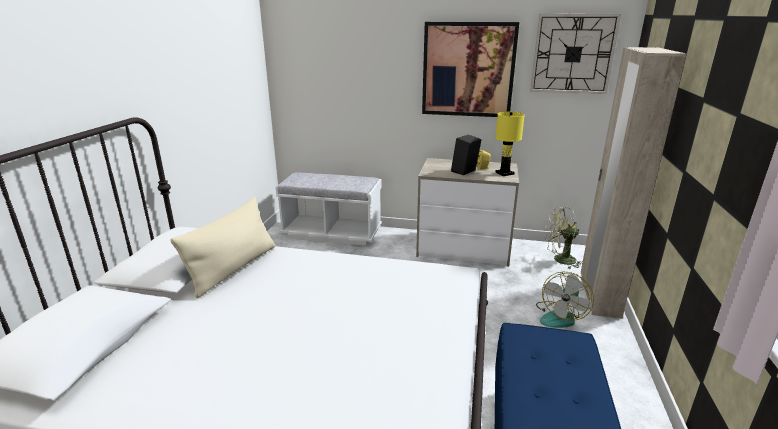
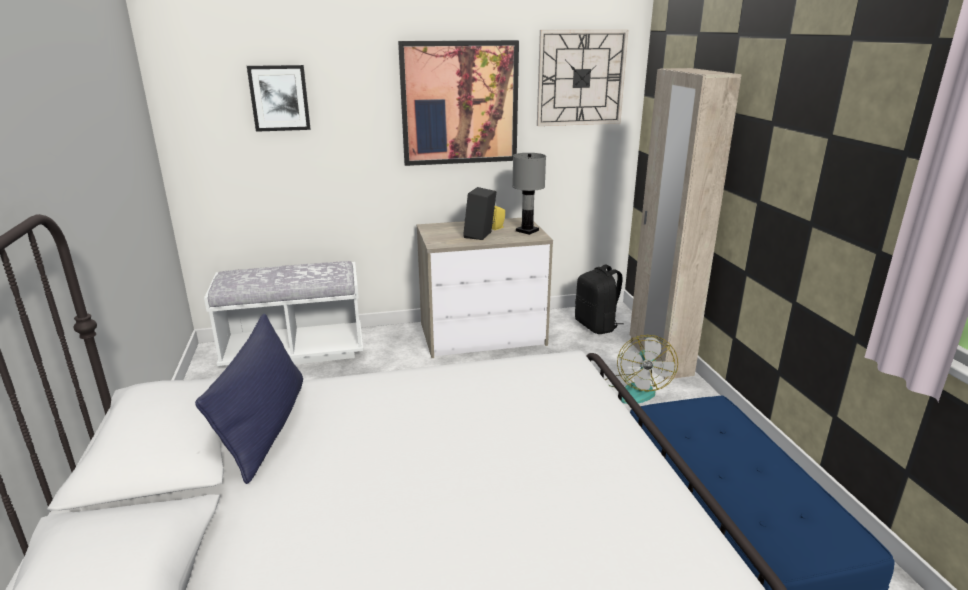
camera: 25 degrees left, 0 degrees up
(233, 268) = (266, 427): beige pillow -> blue pillow
(342, 60) = (279, 98): none -> picture
(504, 173) = (527, 230): yellow table lamp -> grey table lamp
(560, 260) = (597, 326): green fan -> black backpack

